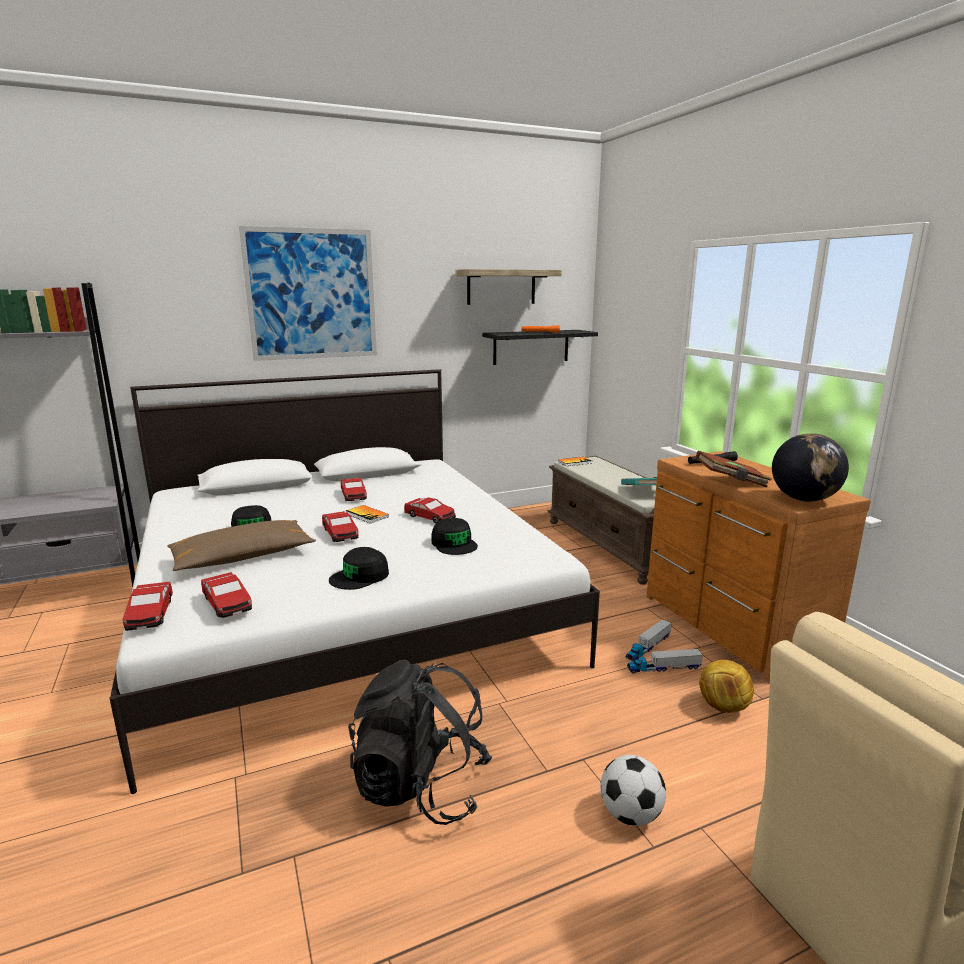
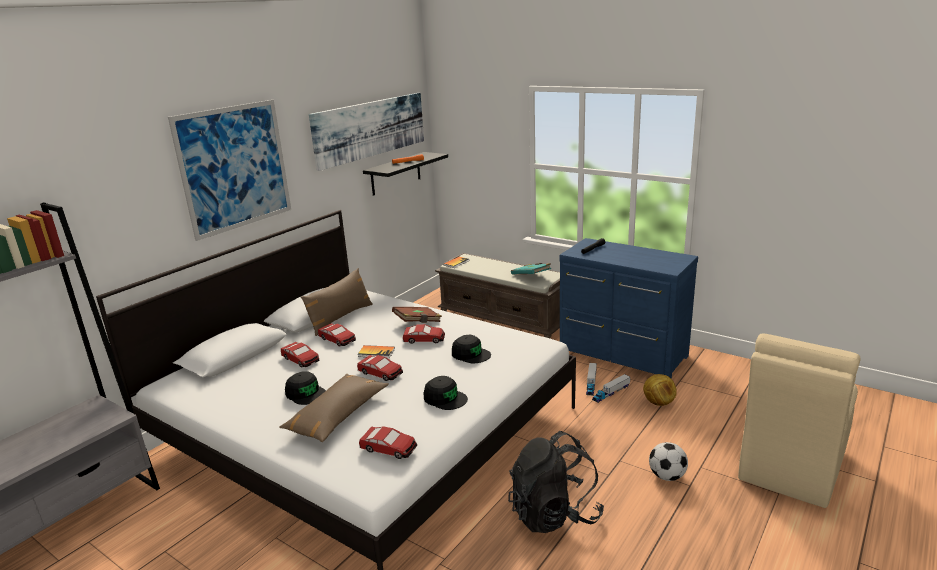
camera: 30 degrees left, 5 degrees up
(150, 614) = (344, 477): toy car -> toy car (300, 359)
(360, 576) = (445, 398): black cap -> black cap turned 75 degrees counterclockwise
(385, 479) = (340, 318): none -> brown pillow
(501, 287) = (370, 128): shelf -> picture
(730, 628) = (622, 355): brown dresser -> blue dresser
(731, 482) = (621, 262): brown book -> brown book (418, 322)
(804, 499) = (669, 265): globe -> none

